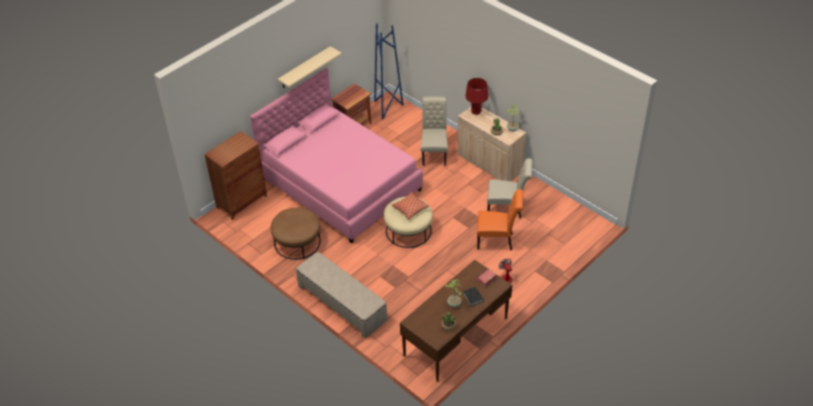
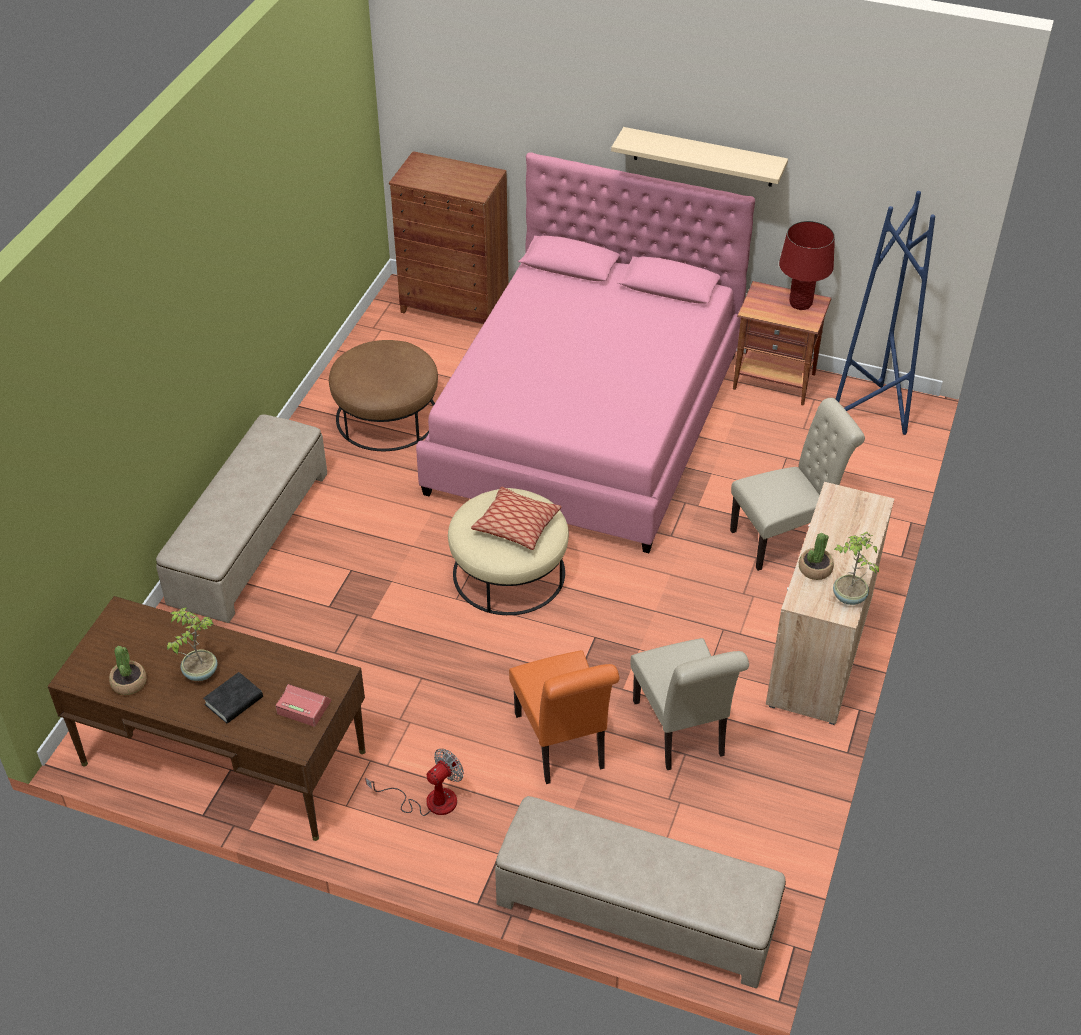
camera: 65 degrees right, 0 degrees up
(476, 111) = (863, 509): red table lamp -> red table lamp (800, 303)
(572, 244) = (635, 911): none -> beige bench

